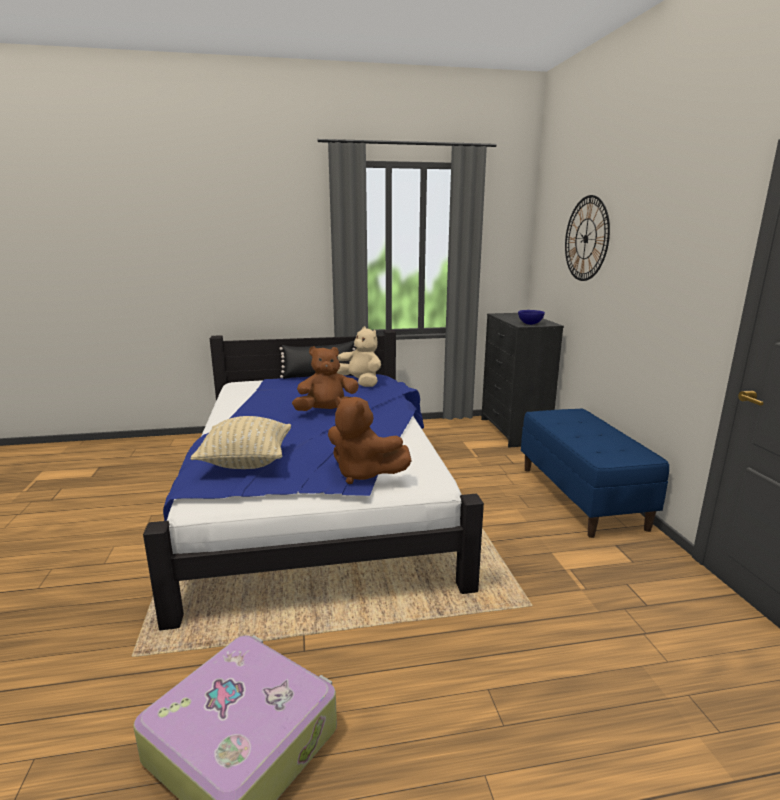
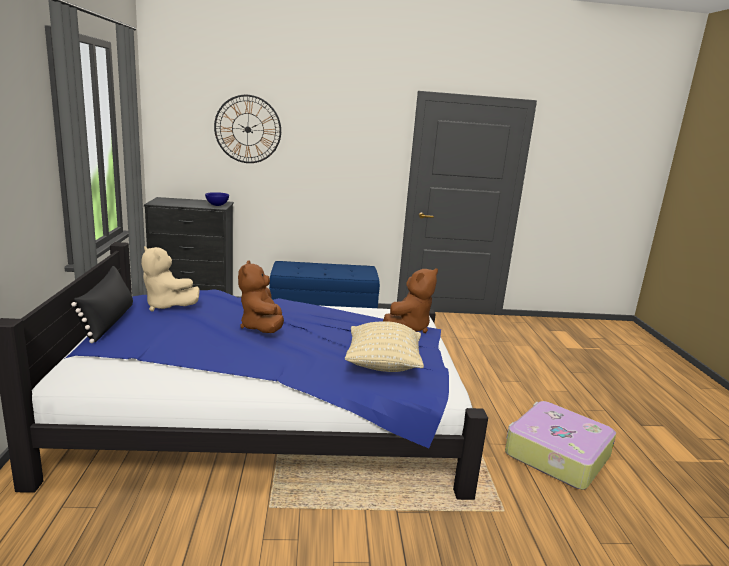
camera: 85 degrees left, 0 degrees up
(360, 382) = (167, 306): beige plush toy -> beige plush toy turned 105 degrees counterclockwise

